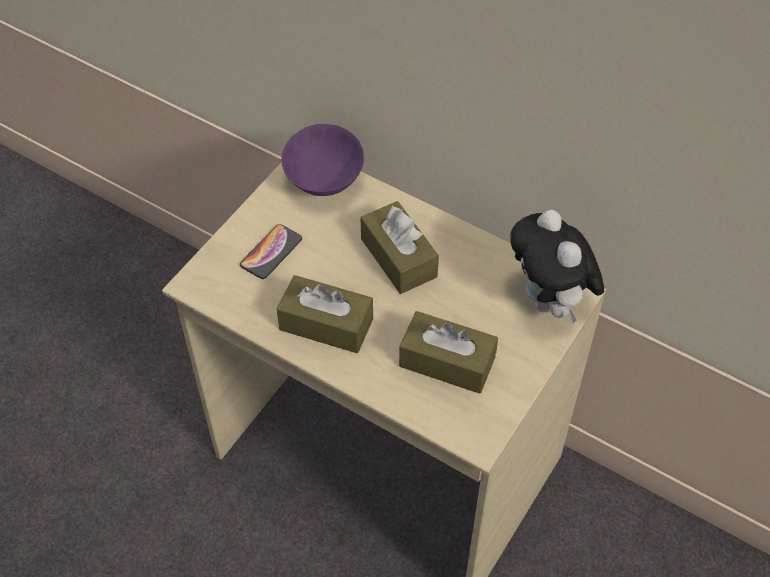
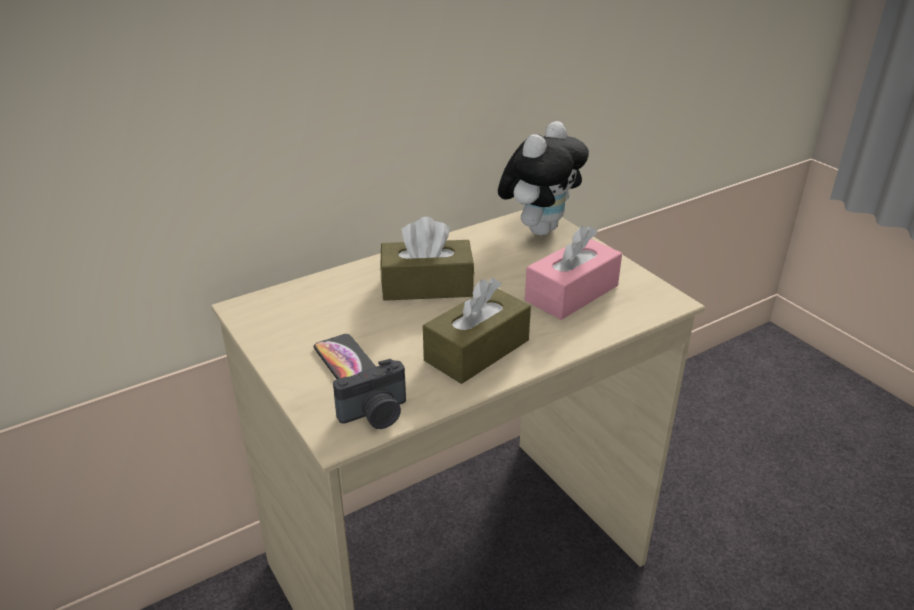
camera: 65 degrees left, 20 degrees down
(222, 294) = (376, 415): none -> camera
(323, 183) = (285, 304): purple bowl -> none
(447, 362) = (571, 293): brown tissue box -> pink tissue box
(550, 302) = (539, 228): plush toy -> plush toy turned 60 degrees counterclockwise

